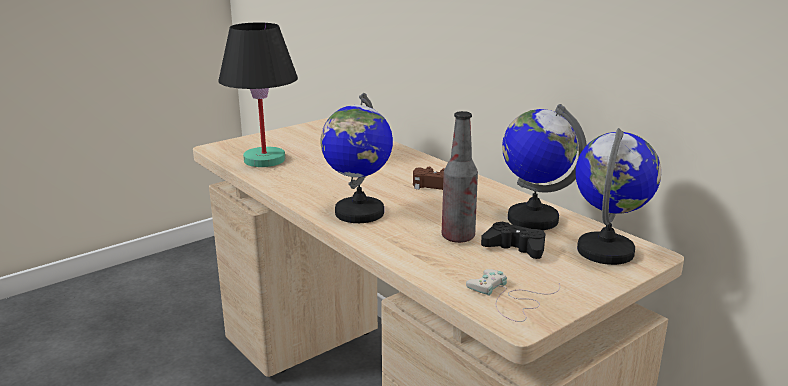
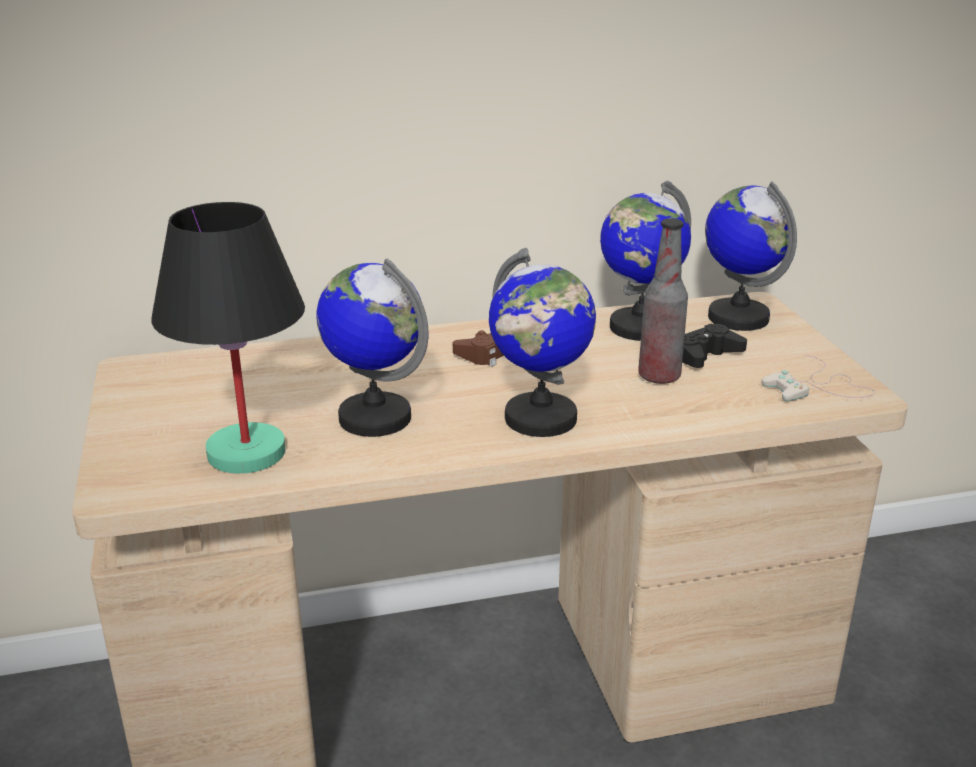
camera: 65 degrees left, 5 degrees up
(322, 175) = (375, 417): none -> globe

